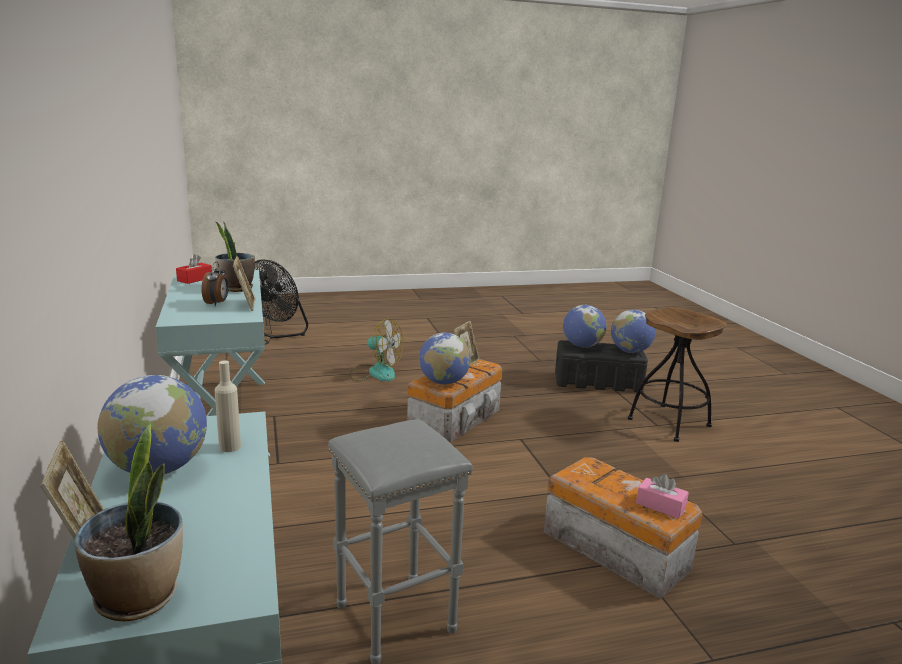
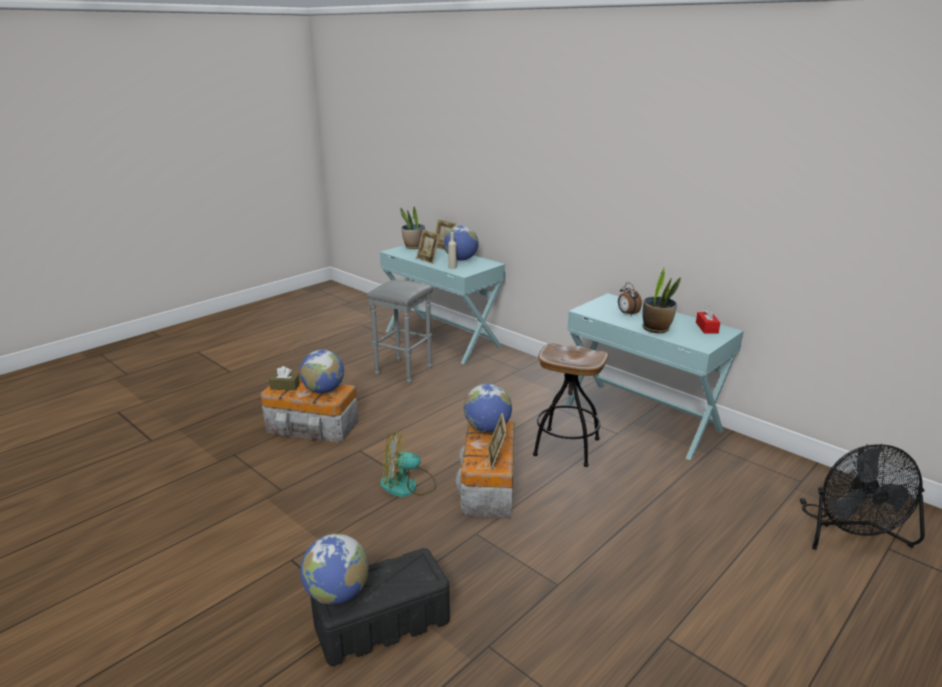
camera: 150 degrees right, 5 degrees up
(245, 305) = (609, 317): picture frame -> picture frame (428, 260)
(375, 372) = (633, 516): fan -> fan (407, 486)
(582, 346) = (408, 578): globe -> globe (324, 390)
(660, 505) = (285, 386): pink tissue box -> brown tissue box
(669, 422) = (276, 571): brown stool -> brown stool (566, 446)

